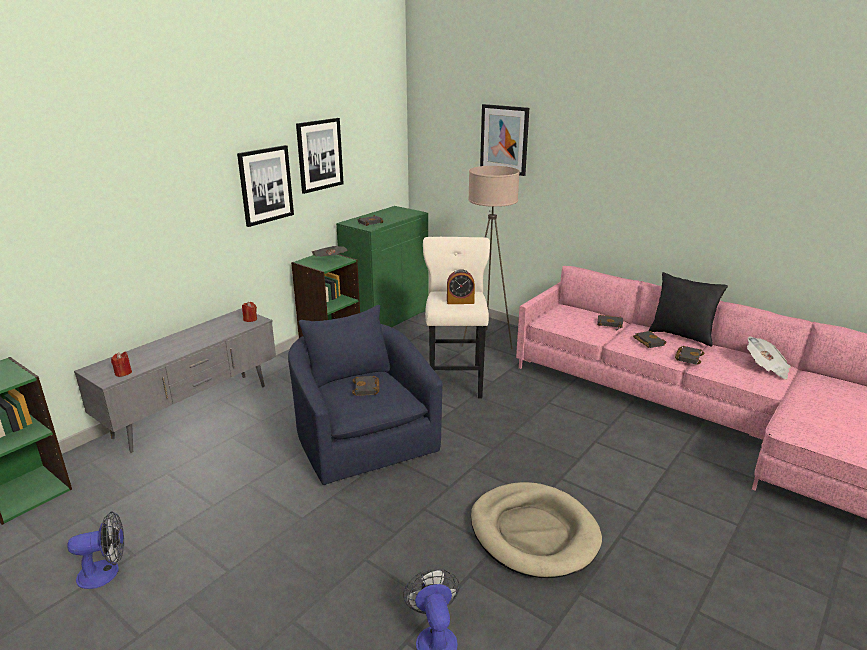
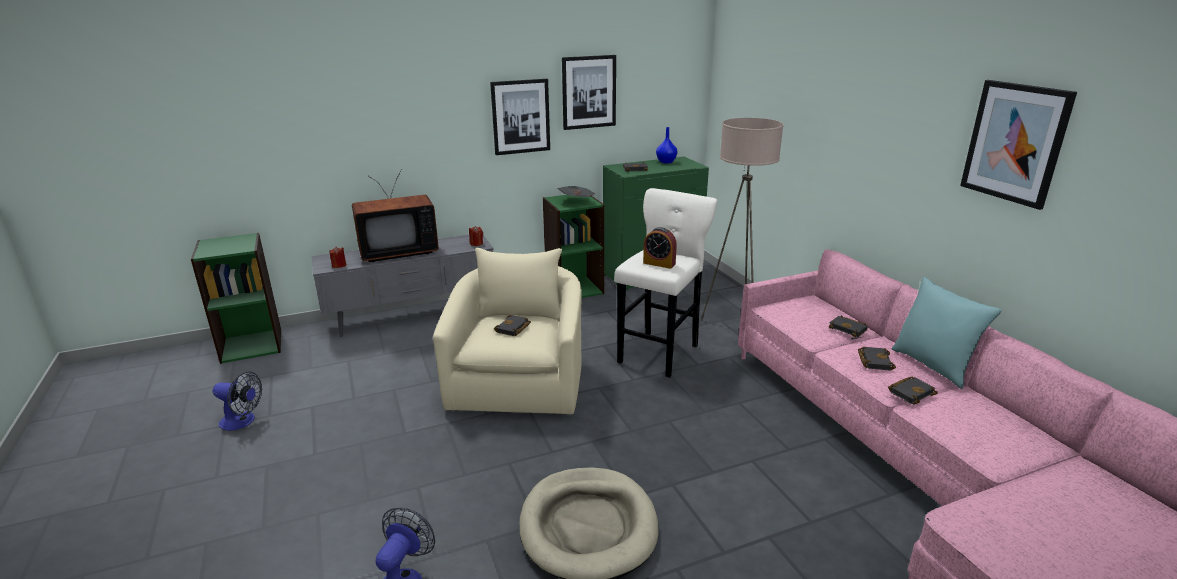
camera: 30 degrees right, 0 degrees up
(174, 345) = (397, 252): none -> television
(362, 438) = (519, 381): blue armchair -> beige armchair
(387, 212) = (666, 162): none -> blue vase
(504, 139) = (792, 89): picture -> picture (1015, 143)
(681, 335) = (933, 365): black pillow -> turquoise pillow
(766, 368) = (1017, 438): newspaper -> none

